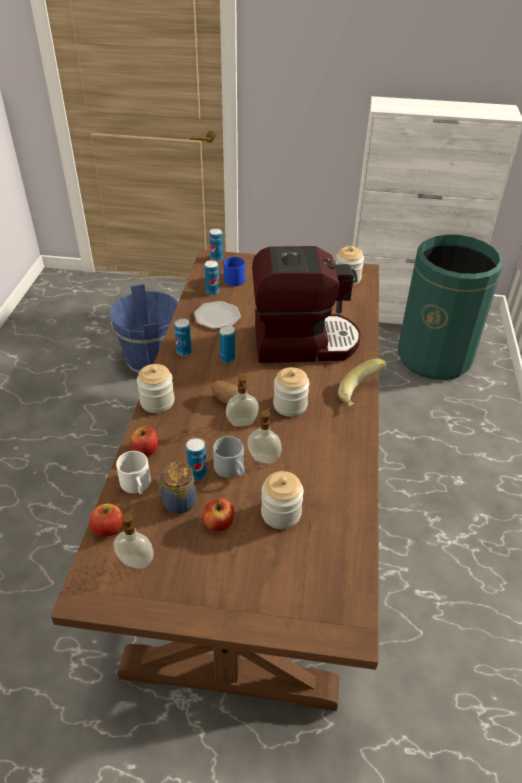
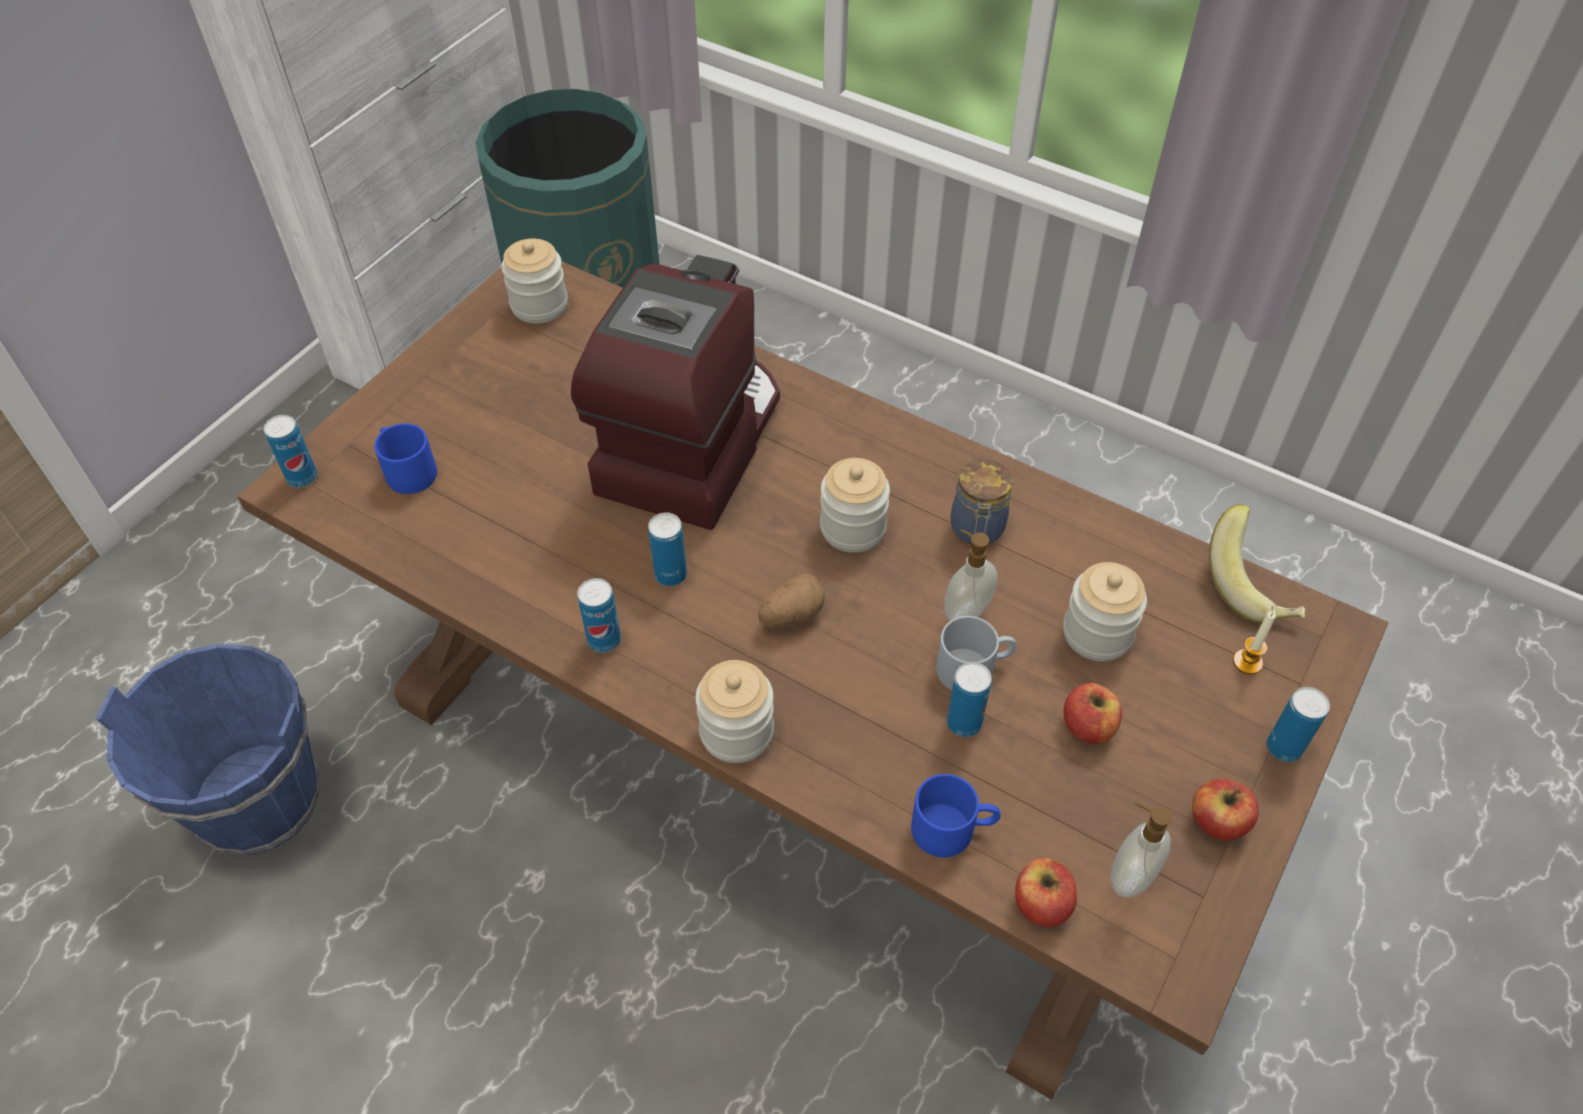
camera: 65 degrees left, 10 degrees up
(137, 485) = (953, 828): white mug -> blue mug
(145, 450) = (865, 789): apple -> apple (1217, 822)
(178, 502) = (1019, 774): jar -> jar (977, 529)
(212, 291) = (425, 526): can -> can (1283, 747)
(217, 316) = (522, 546): plate -> none
(242, 423) = (865, 613): soap dispenser -> none
(300, 587) = (1247, 662): none -> candle
(360, 395) = (875, 424): banana -> banana (1251, 586)

